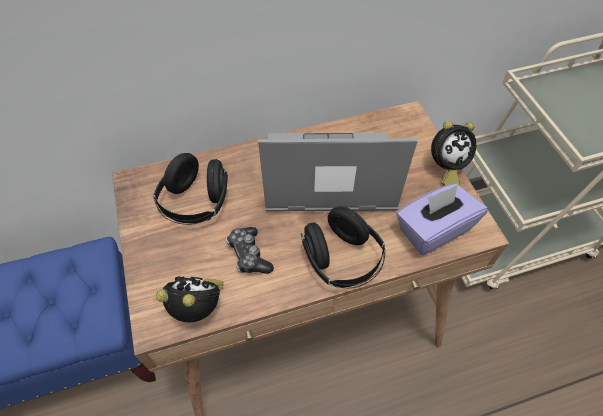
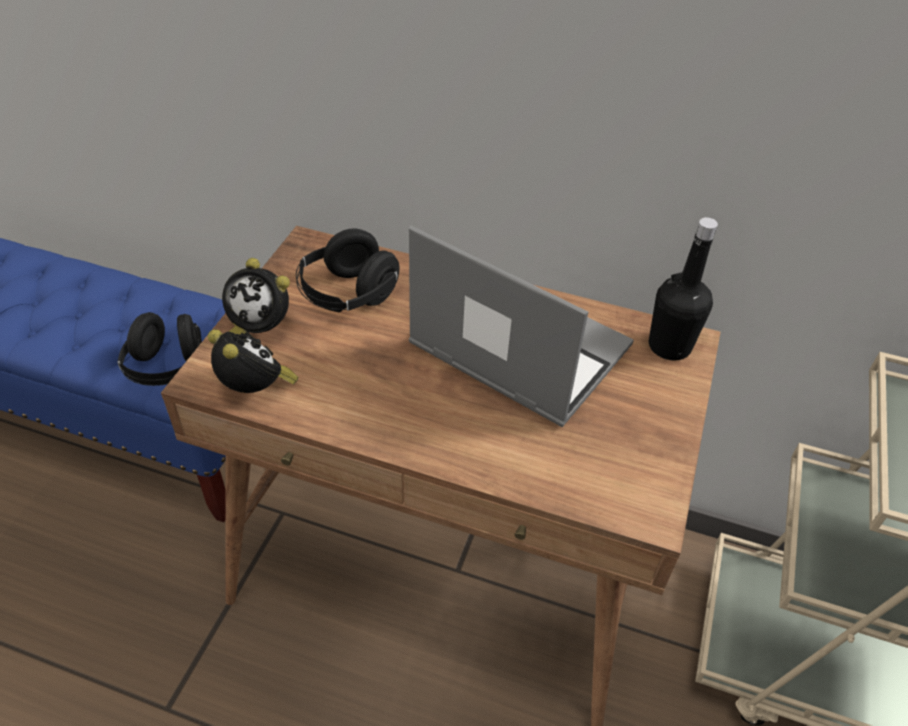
camera: 35 degrees right, 10 degrees down
(249, 255) = (351, 373): game controller -> none
(342, 259) = (445, 438): black headphones -> black headphones (167, 368)
(403, 125) = (669, 346): none -> black bottle
(433, 229) = (590, 475): purple tissue box -> none
(445, 167) = (678, 421): alarm clock -> alarm clock (258, 331)

